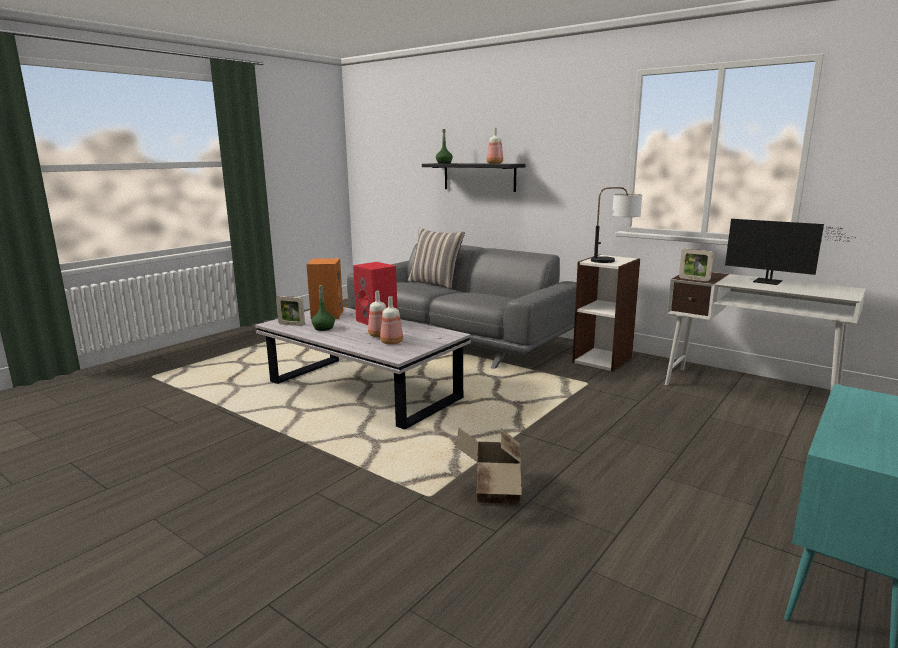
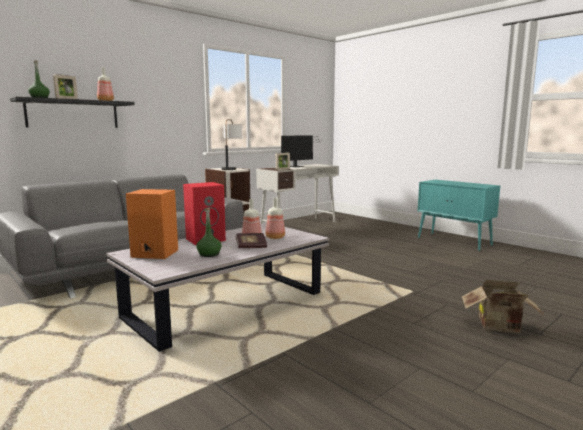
camera: 80 degrees left, 5 degrees down
(291, 324) = (178, 265): picture frame -> picture frame (66, 99)
(349, 337) = (251, 247): none -> book
(435, 283) = (88, 222): pillow -> none
(493, 494) = (406, 278): cardboard box -> cardboard box (500, 327)

